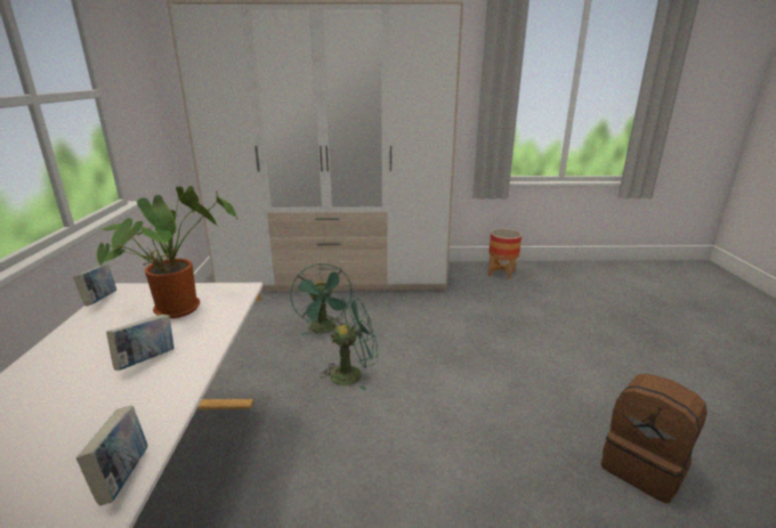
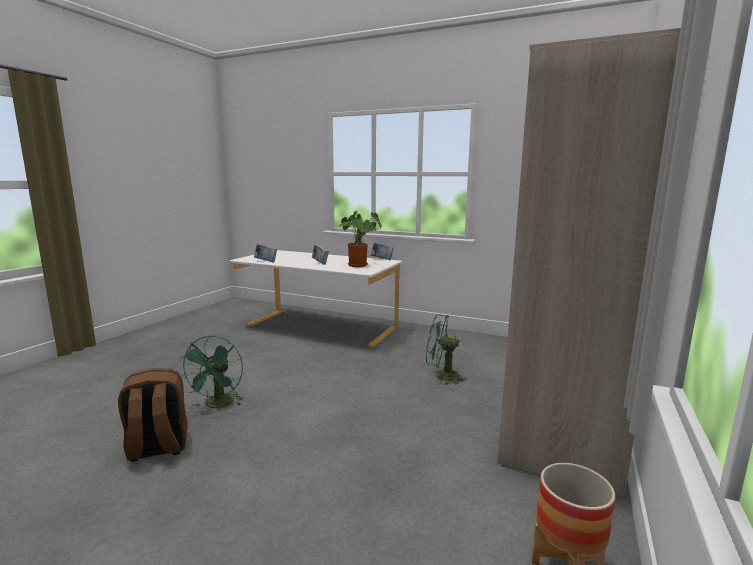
camera: 115 degrees right, 10 degrees down
(353, 373) = (372, 375): green fan -> green fan (218, 405)

